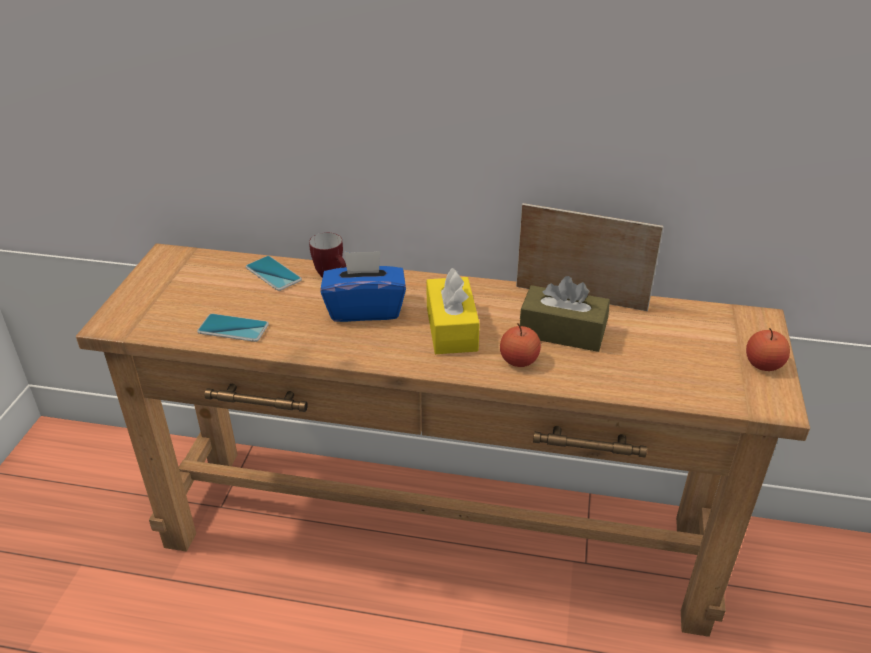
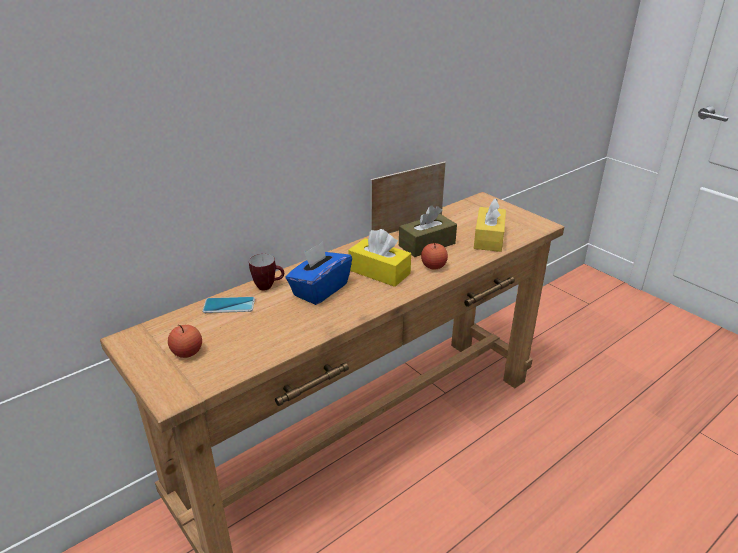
camera: 50 degrees left, 5 degrees down
(233, 328) = (265, 345): phone -> none
(656, 372) = (488, 238): none -> yellow tissue box
(763, 364) = (514, 214): apple -> apple (187, 352)

